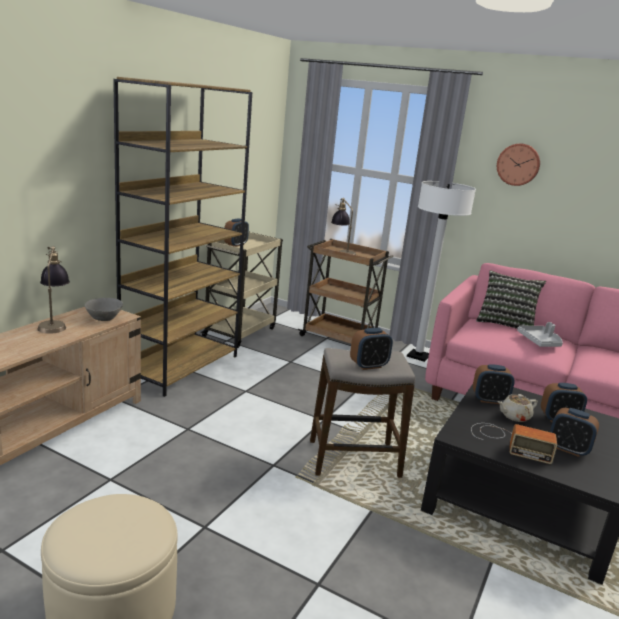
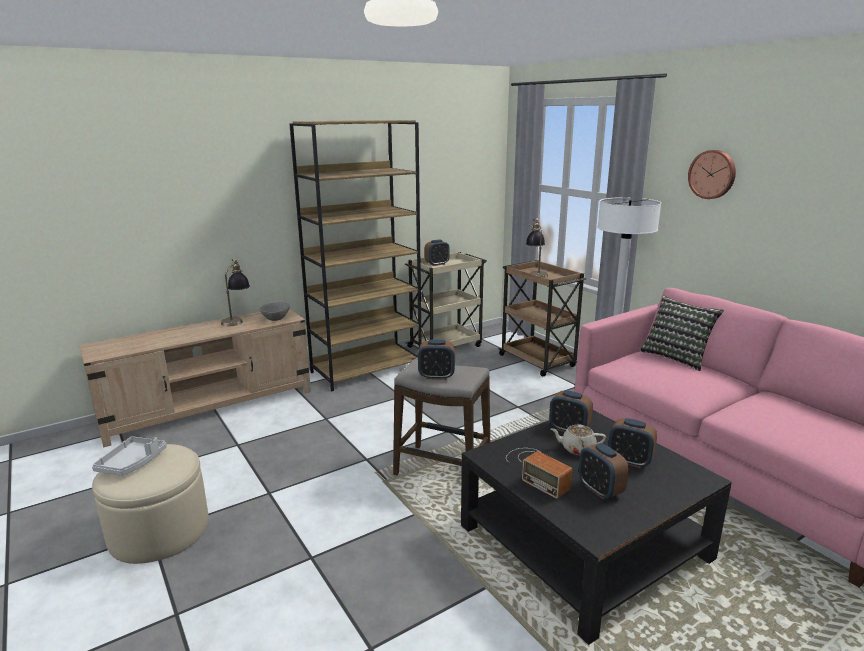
camera: 30 degrees right, 0 degrees up
(540, 341) = (691, 379): grey tray -> grey tray (132, 463)

